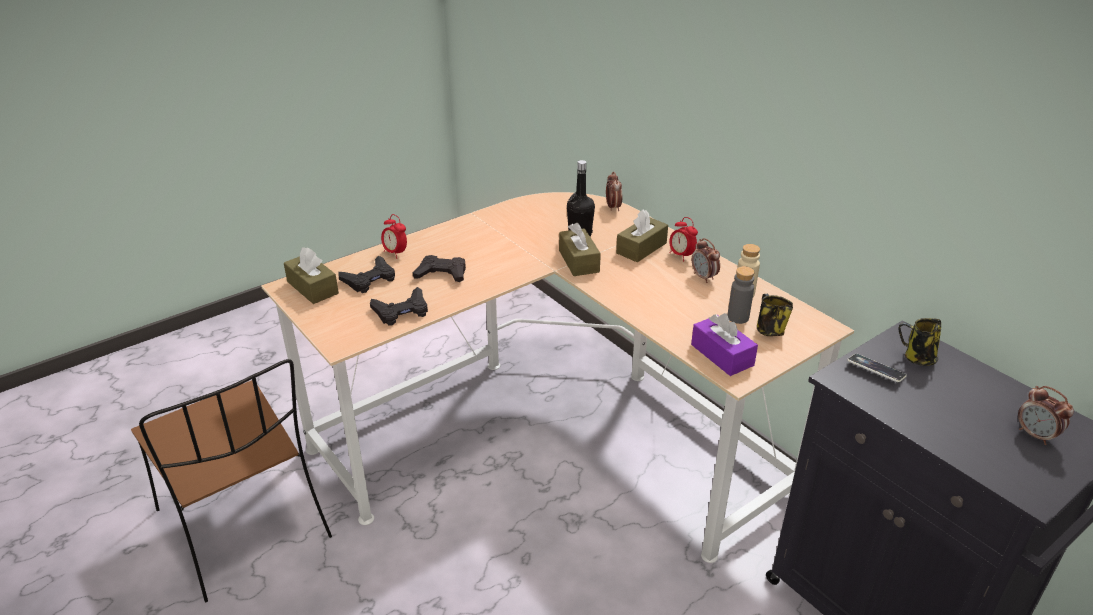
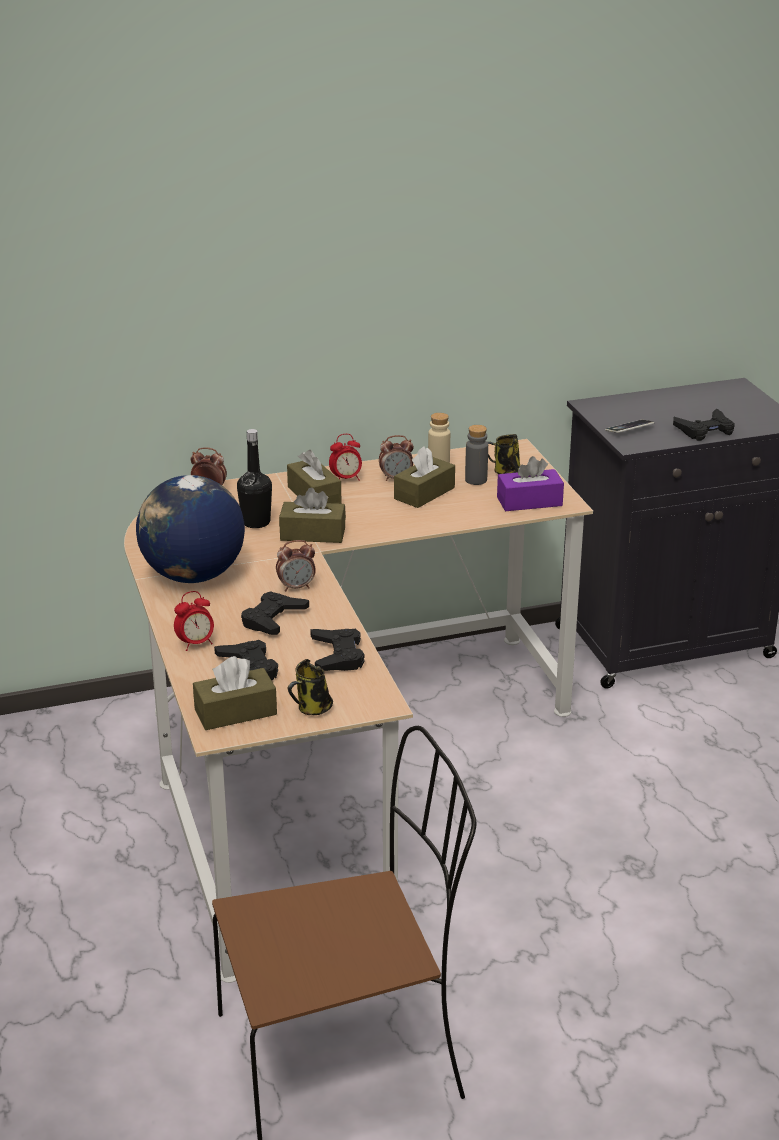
camera: 70 degrees left, 5 degrees down
(486, 230) = (193, 576): none -> globe
(689, 296) = (424, 493): none -> brown tissue box
(917, 358) = (621, 410): mug -> mug (312, 709)
(933, 427) = (705, 430): none -> black game controller
(1035, 435) = (727, 402): alarm clock -> alarm clock (296, 587)

